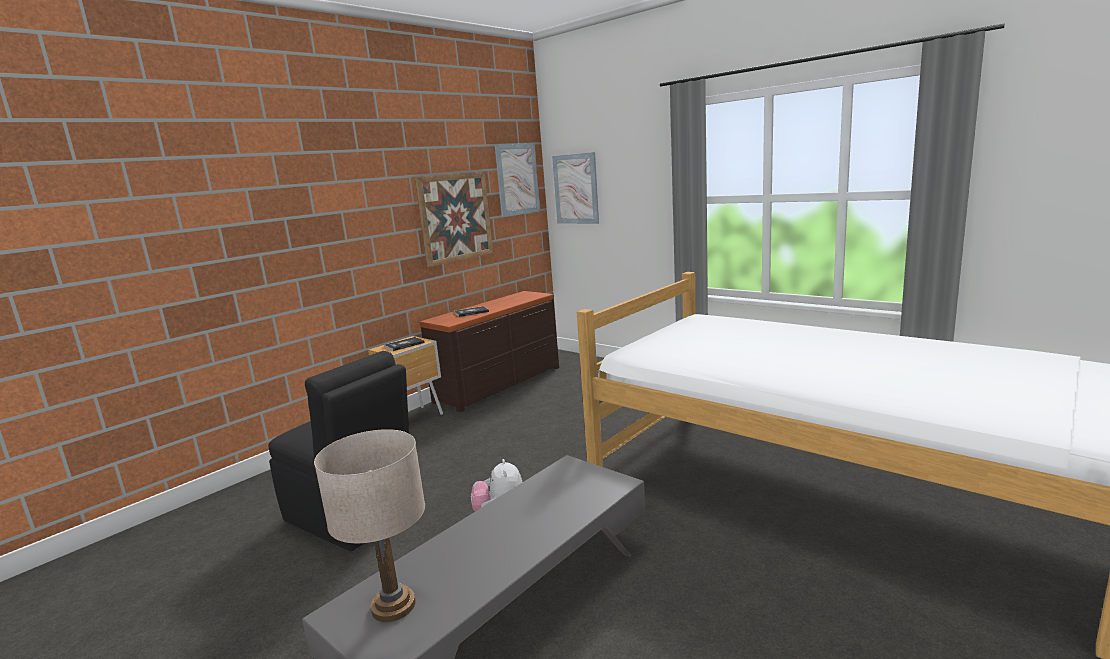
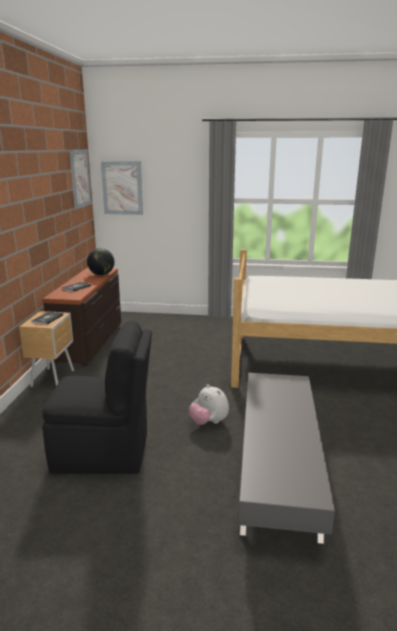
camera: 35 degrees left, 5 degrees up
(393, 606) = (281, 474): beige table lamp -> none
(455, 217) = (54, 210): picture -> none
(523, 300) = (101, 274): none -> globe

